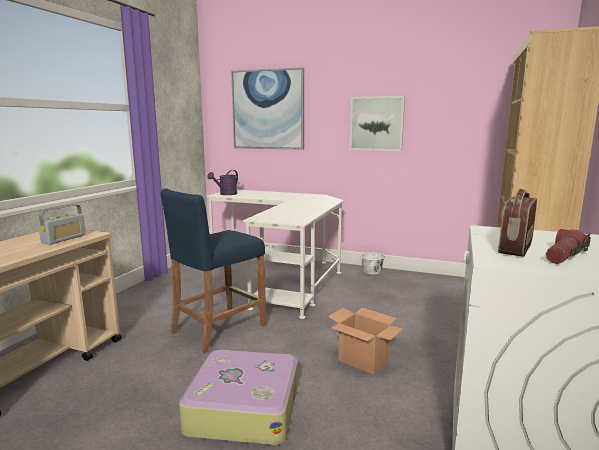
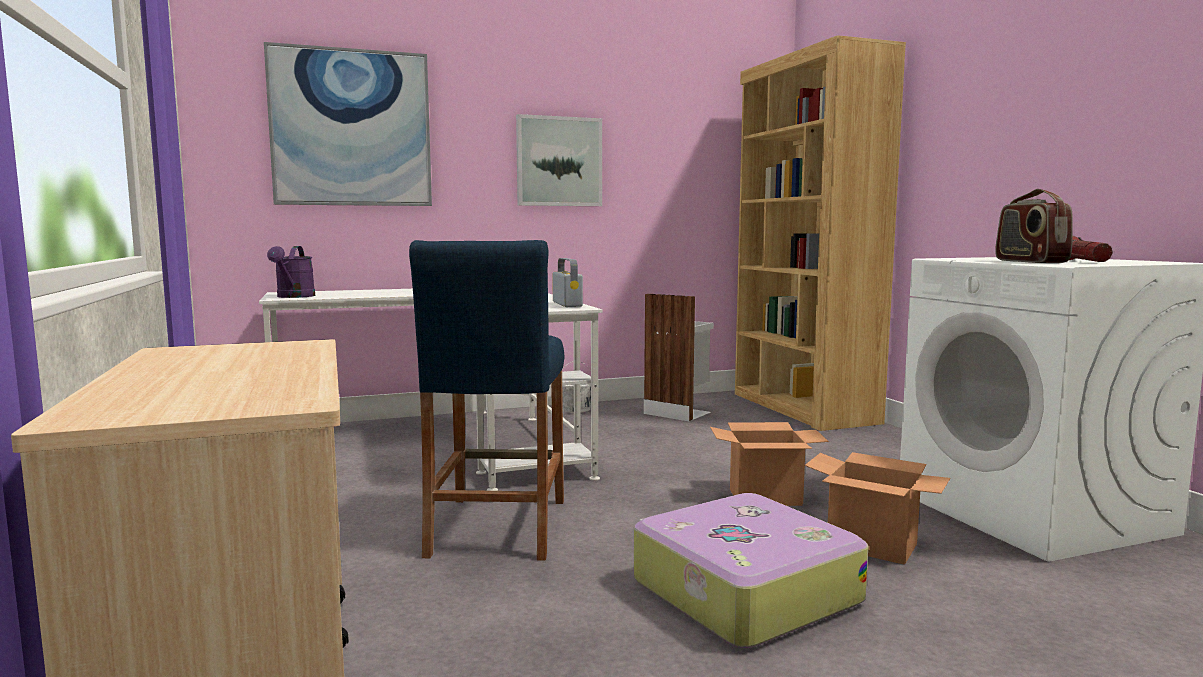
camera: 40 degrees left, 5 degrees down
(64, 239) = (272, 354): radio -> radio (567, 304)
(359, 417) = (873, 546): none -> cardboard box
(426, 288) = (678, 412): none -> white trash can

